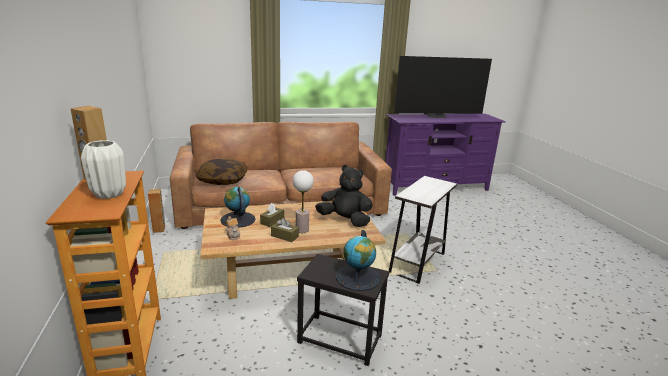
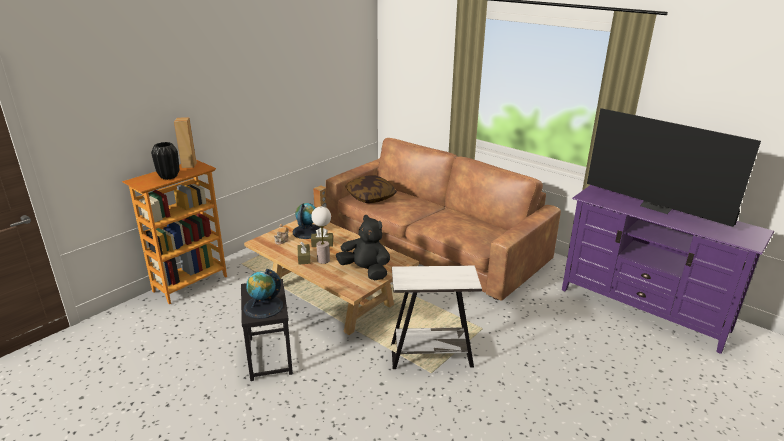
camera: 55 degrees right, 5 degrees up
(109, 194) = (168, 177): white vase -> black vase
(345, 220) = (365, 271): black plush toy -> black plush toy turned 45 degrees counterclockwise

